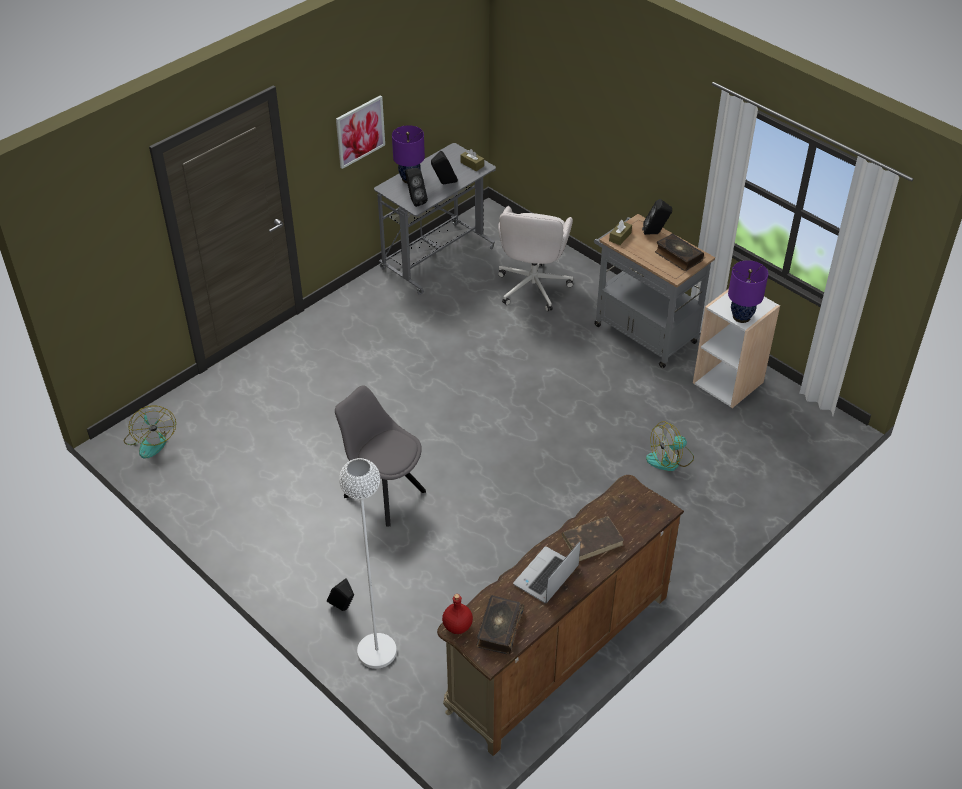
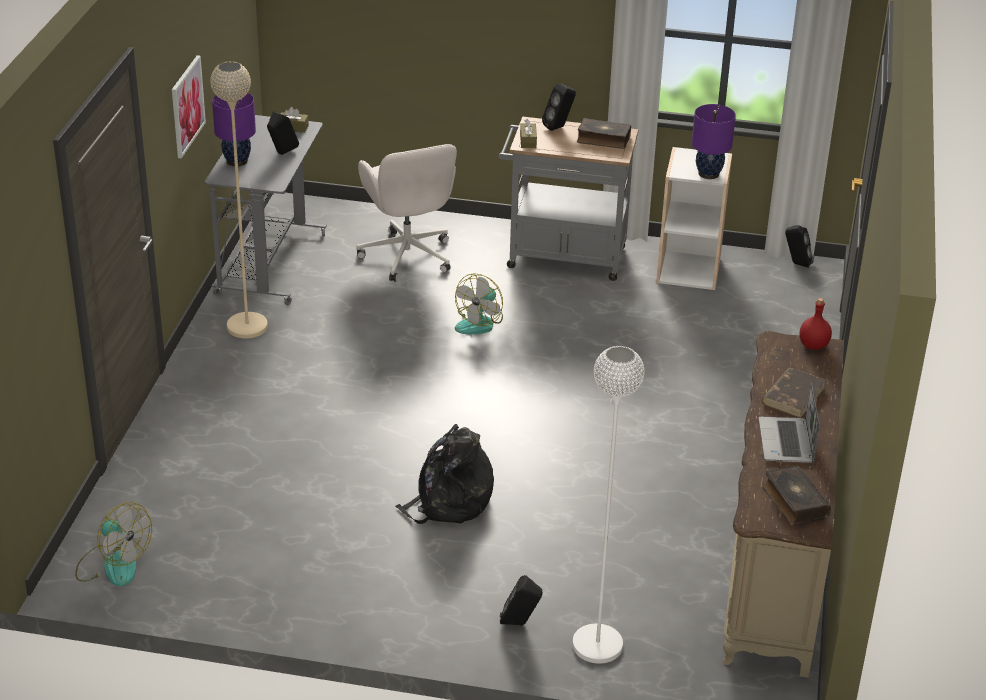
camera: 35 degrees left, 10 degrees down
(379, 300) = (247, 326): none -> beige floor lamp
(383, 494) = (449, 502): grey chair -> black backpack
(415, 201) = (267, 179): black speaker -> black speaker (796, 263)
(457, 626) = (753, 518): red bottle -> red bottle (813, 346)
(670, 459) = (703, 354): fan -> fan (480, 322)

